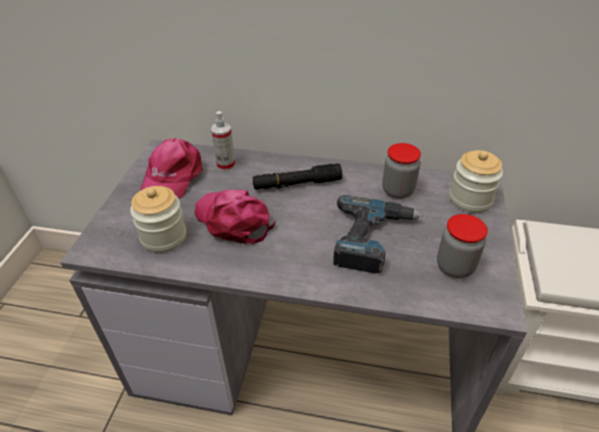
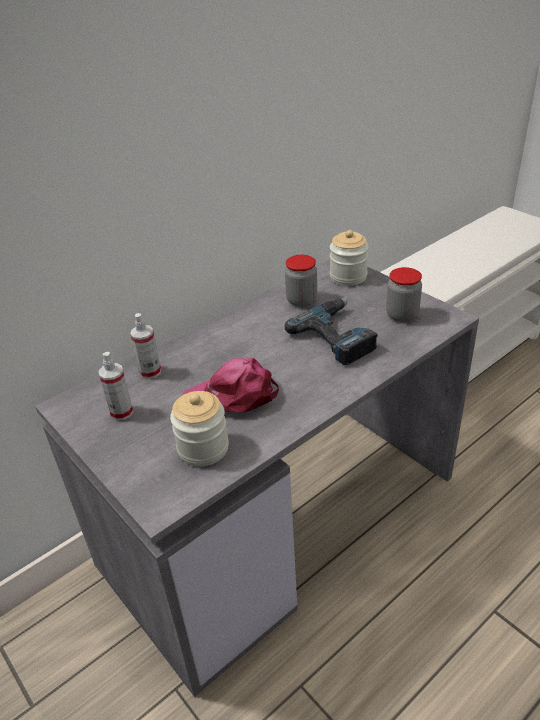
camera: 50 degrees left, 5 degrees down
(172, 177) = (121, 412): pink cap -> spray bottle
(297, 184) = (231, 343): black flashlight -> none

